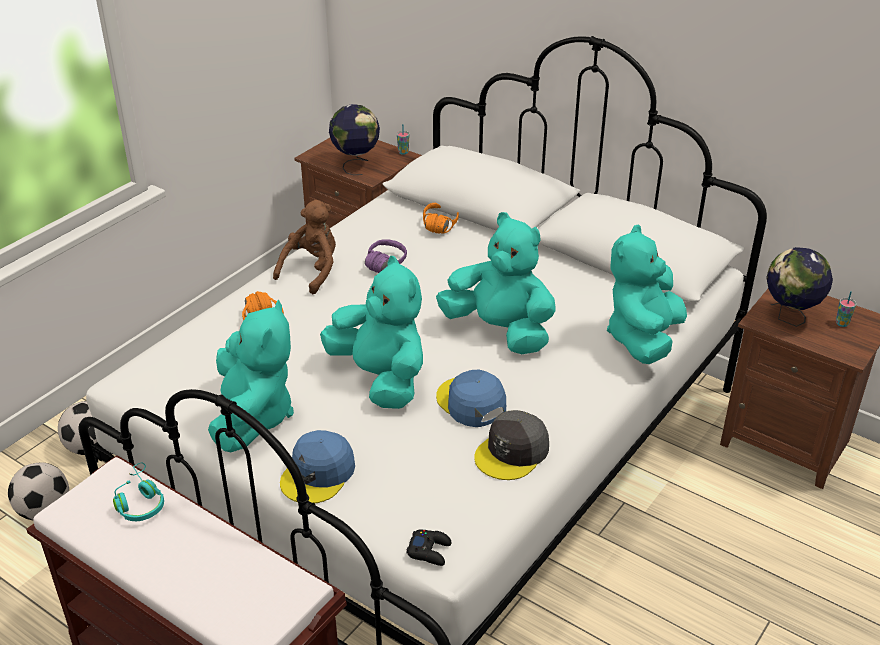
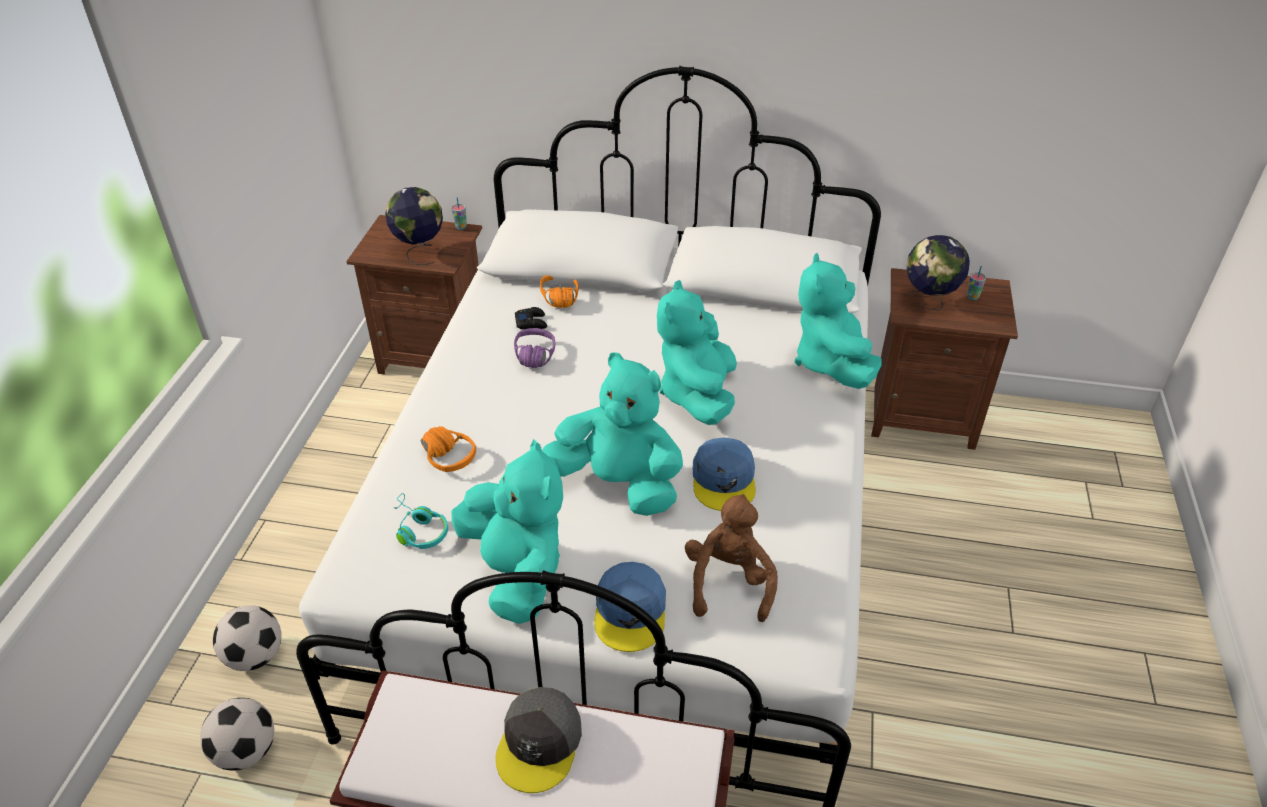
camera: 25 degrees left, 5 degrees up
(139, 502) = (454, 717): turquoise headphones -> turquoise headphones (418, 530)
(312, 271) = (463, 385): brown plush toy -> brown plush toy (729, 582)
(429, 551) = (796, 653): black game controller -> black game controller (531, 322)
(471, 403) = (724, 480): blue cap -> blue cap turned 120 degrees counterclockwise
(500, 331) = (698, 395): turquoise plush toy -> turquoise plush toy turned 90 degrees counterclockwise
(512, 452) = (799, 519): grey cap -> grey cap (540, 743)

